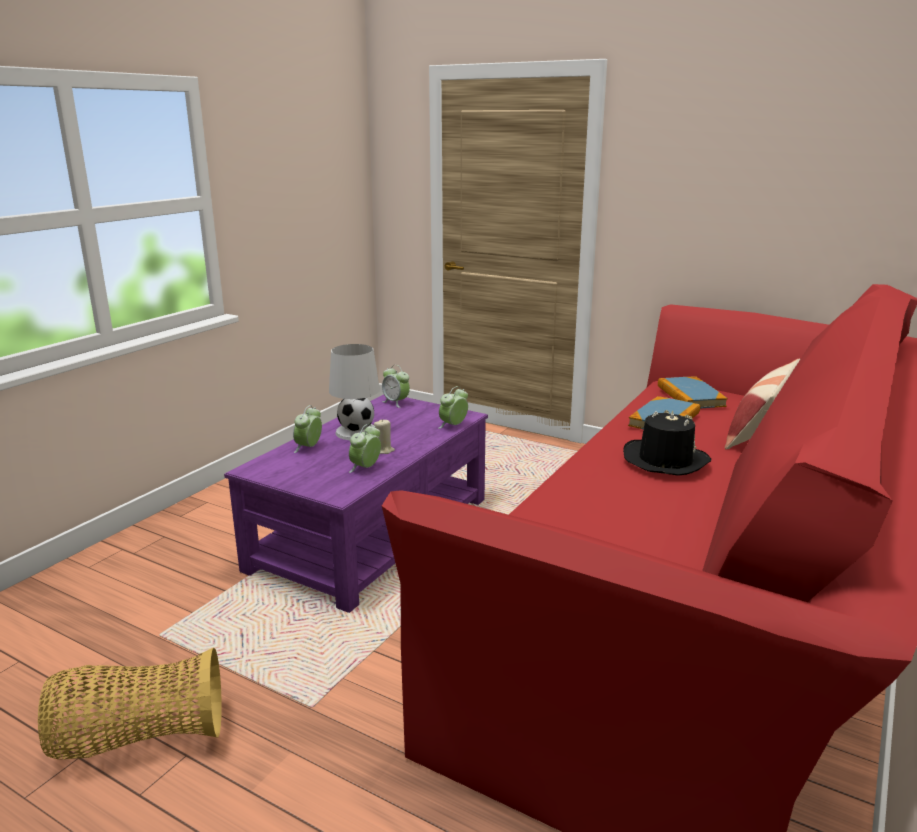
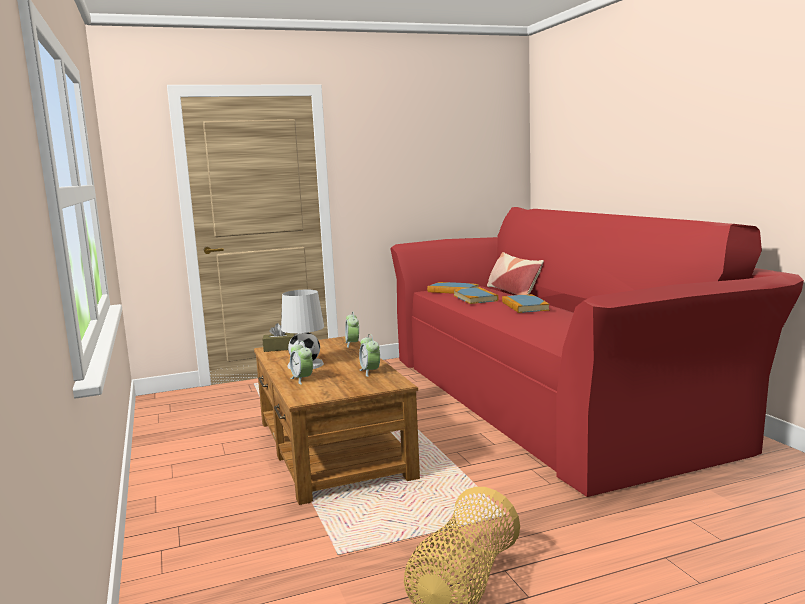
camera: 50 degrees left, 10 degrees down
(370, 533) = (331, 448): purple coffee table -> brown coffee table
(383, 450) = (352, 364): beige candle -> none
(396, 402) = (279, 348): alarm clock -> brown tissue box
(665, 460) = (524, 306): black hat -> book

